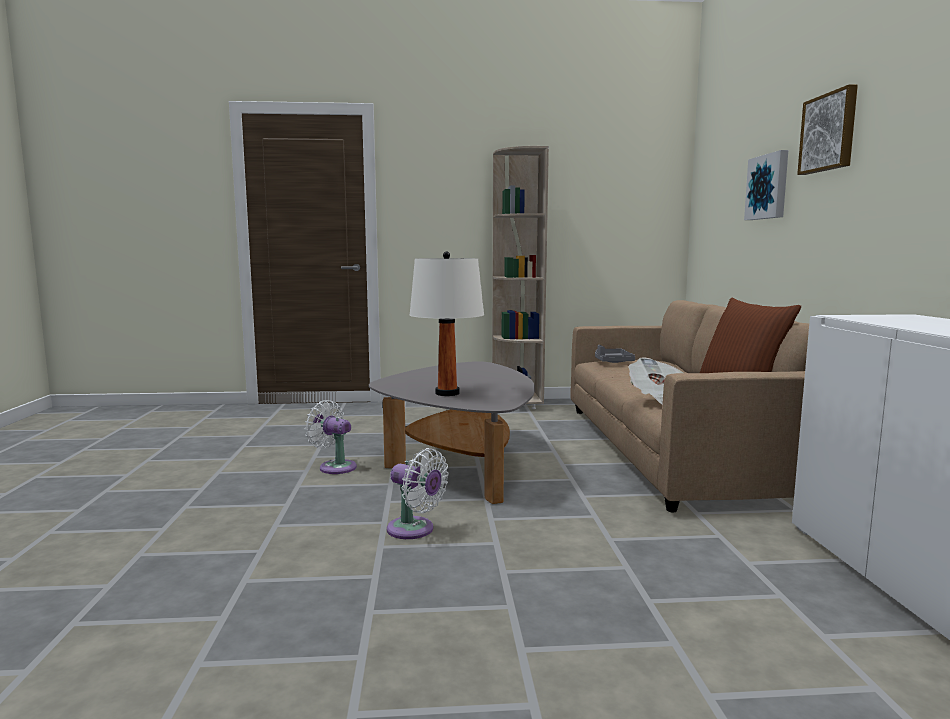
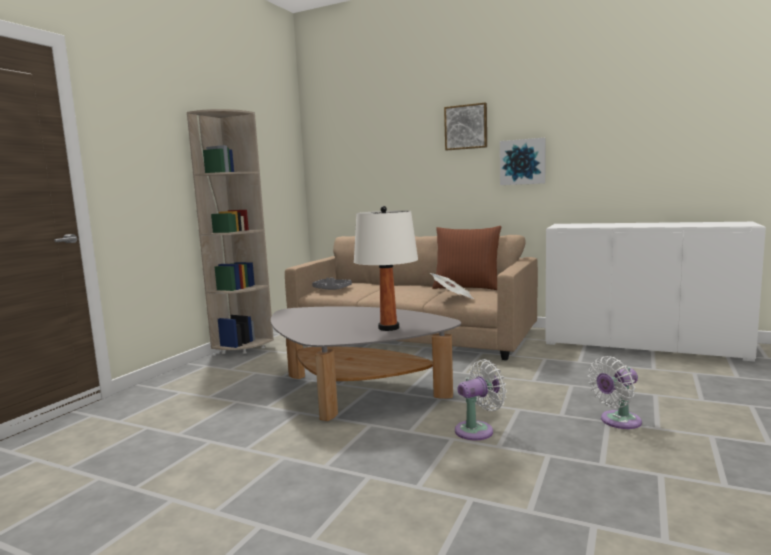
camera: 60 degrees left, 0 degrees up
(335, 467) = (293, 442): white fan -> white fan (617, 421)
(768, 187) = (408, 156): picture -> picture (522, 162)

